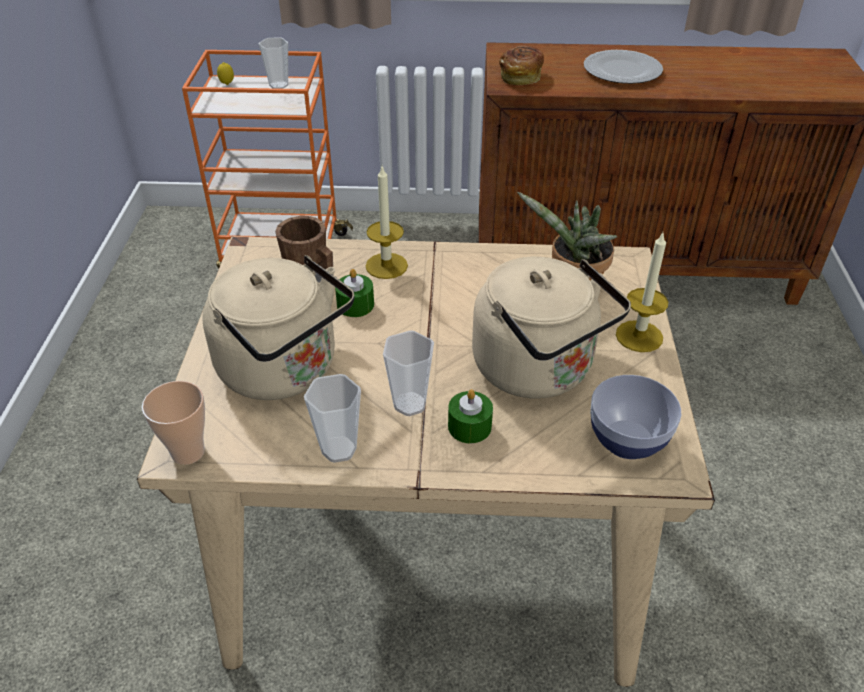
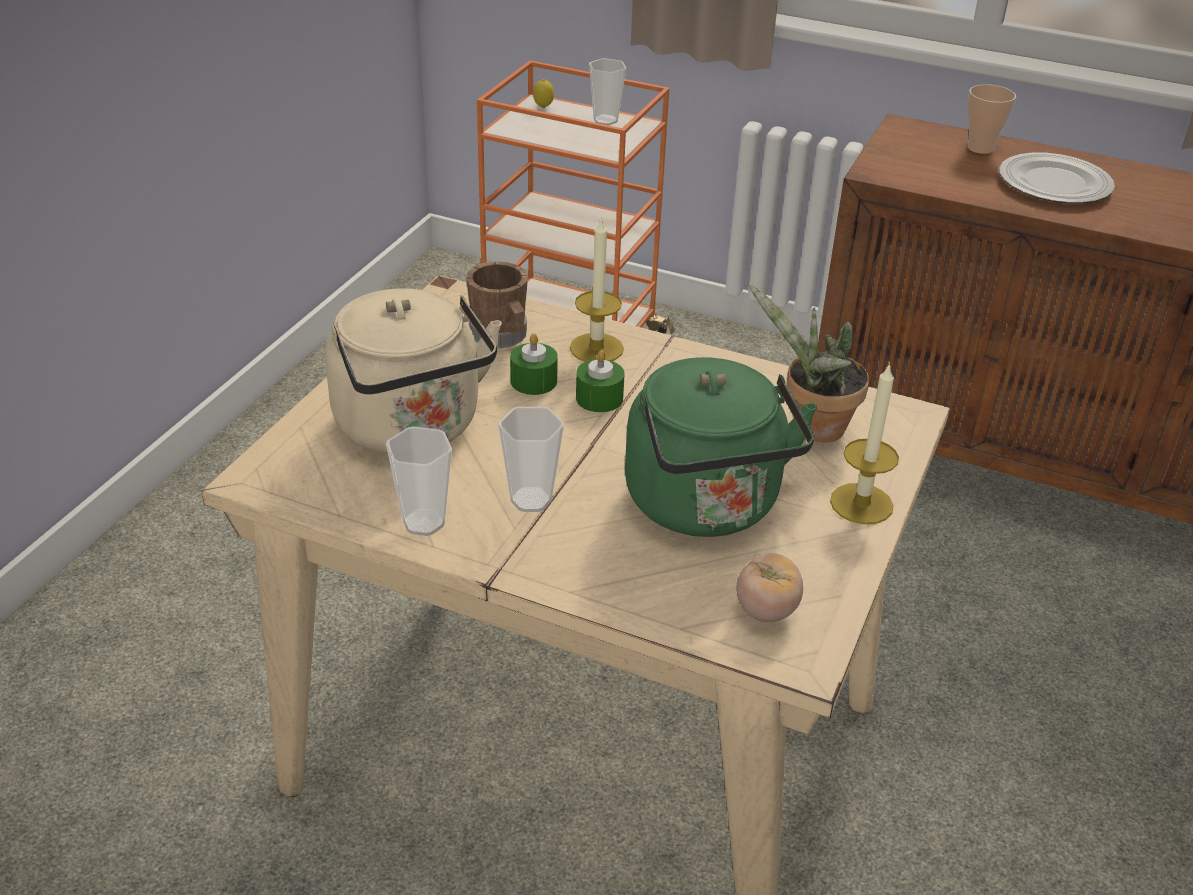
camera: 20 degrees right, 5 degrees down
(188, 452) = (265, 480): cup -> cup (980, 148)
(469, 426) = (585, 542): green candle -> green candle (599, 398)
(521, 77) = (904, 164): bread -> none
(538, 370) = (707, 507): beige kettle -> green kettle
(627, 440) = (766, 610): bowl -> tomato

